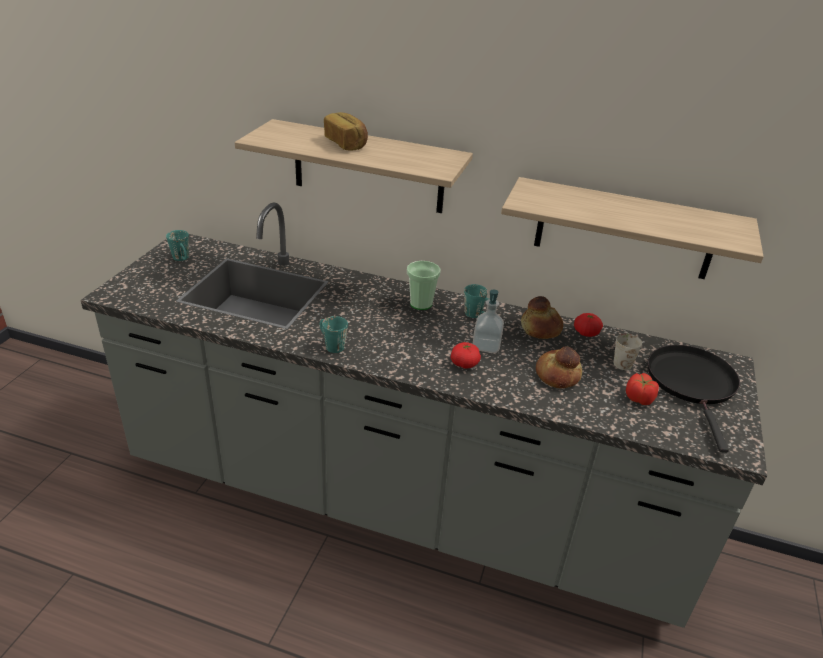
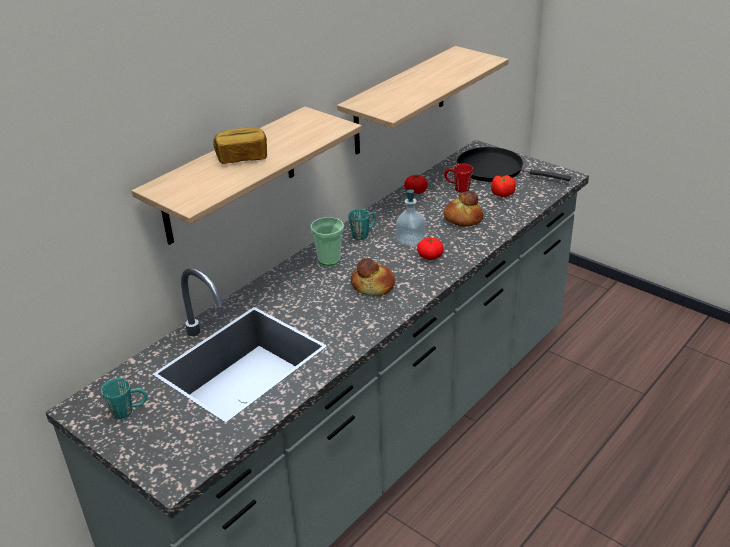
camera: 65 degrees left, 0 degrees up
(331, 345) = (368, 322): turquoise mug -> none
(541, 328) = (399, 209): bread -> bread (373, 285)
(621, 361) = (457, 188): white mug -> red mug

